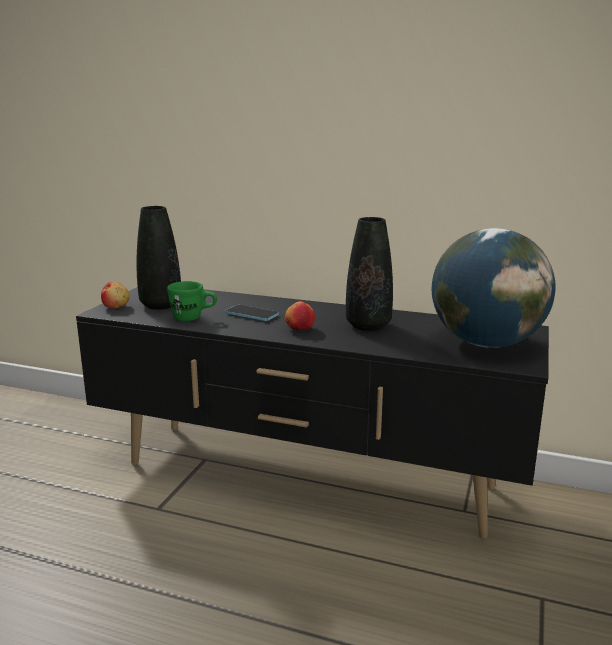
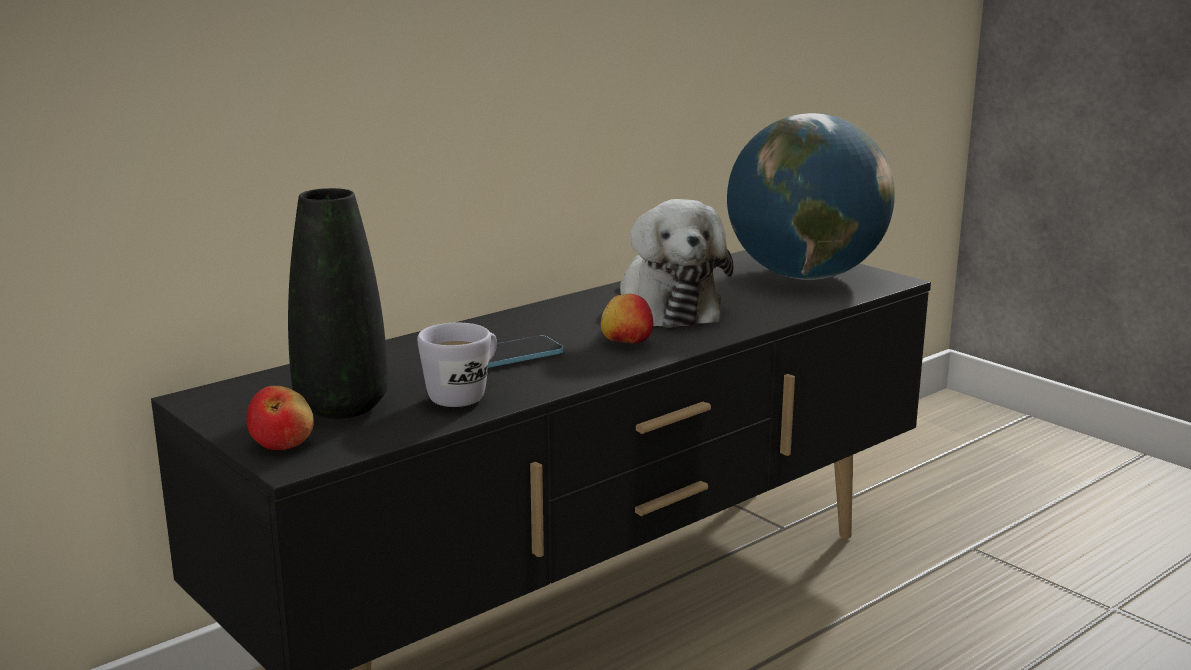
camera: 60 degrees left, 0 degrees up
(193, 318) = (465, 395): green mug -> white mug
(368, 325) = (666, 307): black vase -> plush toy

